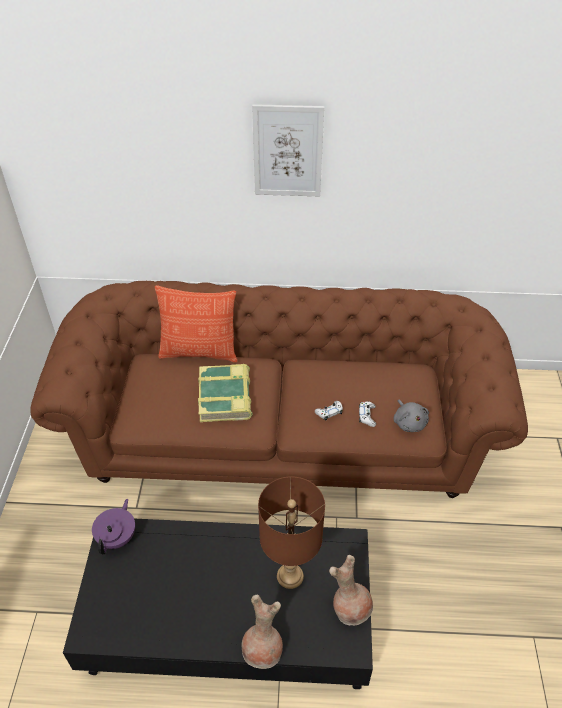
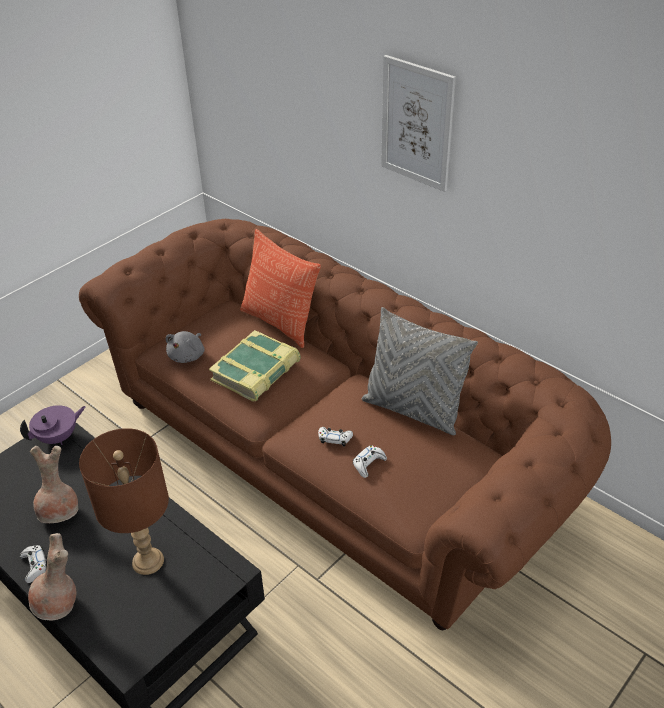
camera: 40 degrees right, 5 degrees down
(213, 639) = (35, 566): none -> white game controller
(351, 608) = (165, 627): brown vase -> brown vase (61, 512)
(353, 365) = (413, 410): none -> grey pillow
(409, 422) = (407, 496): grey plush toy -> grey plush toy (188, 355)

